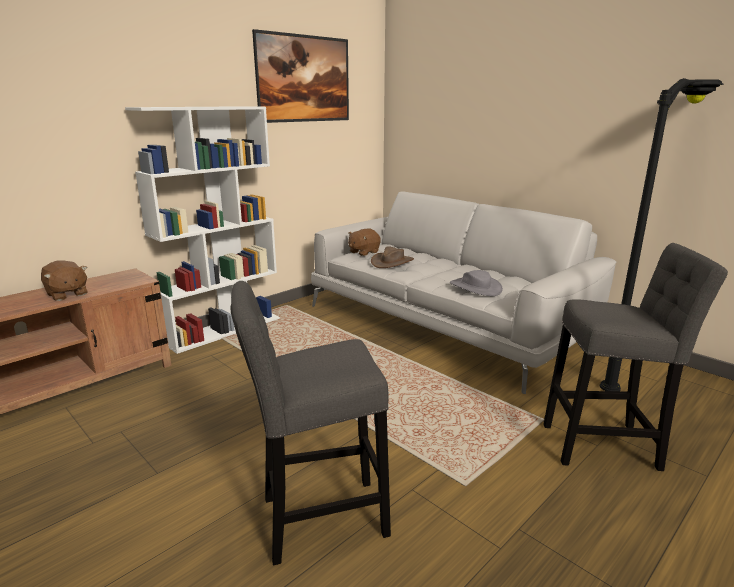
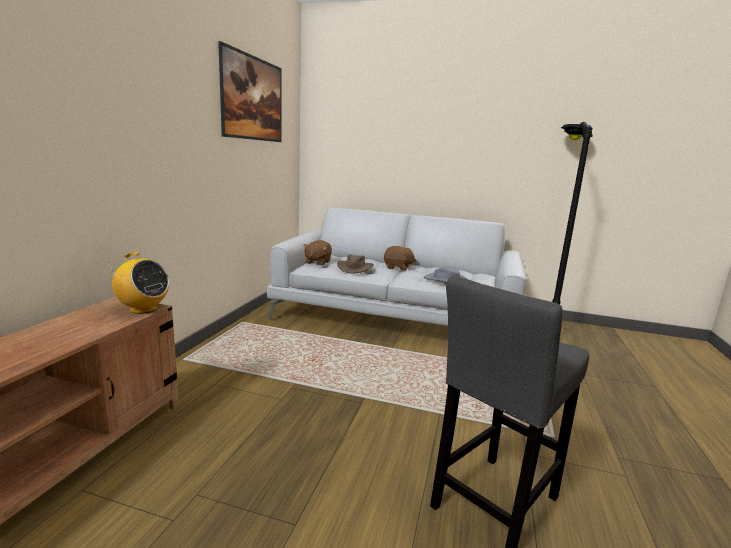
camera: 30 degrees left, 5 degrees down
(67, 294) = (67, 336): brown plush toy -> brown plush toy (398, 267)
(136, 281) = (143, 309): none -> radio
(224, 330) = (200, 356): white bookcase -> none
(606, 446) = (591, 382): grey stool -> none

